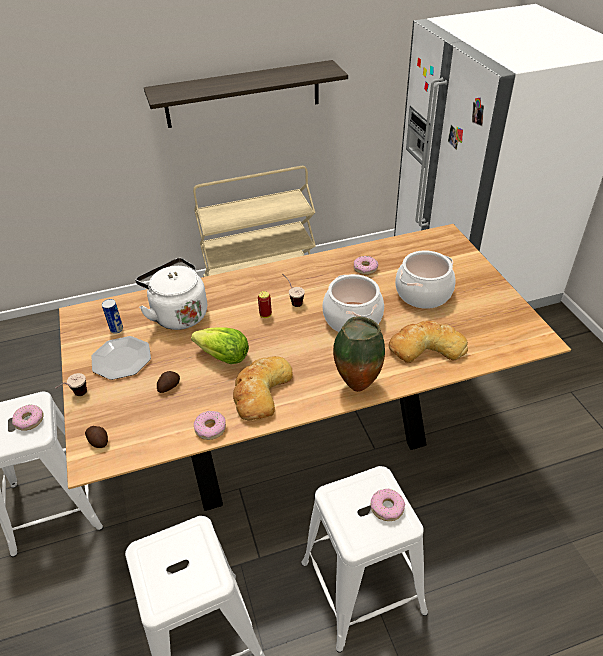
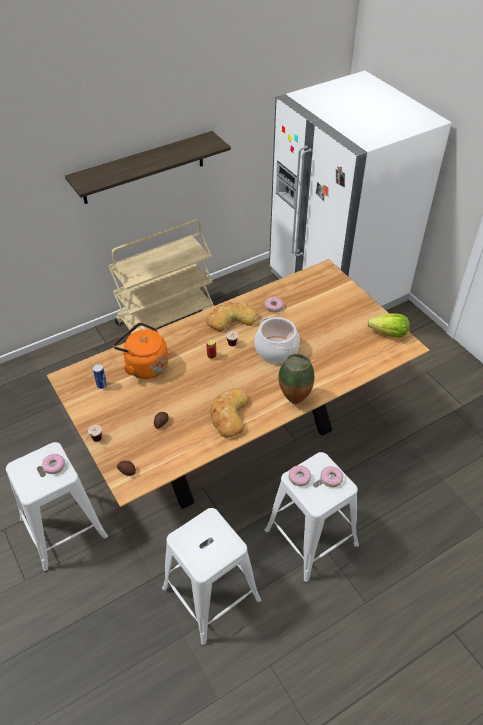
camera: 15 degrees left, 5 degrees up
(122, 359) = (116, 408): plate -> none
(178, 314) = (144, 365): white kettle -> orange kettle
(210, 428) = (203, 448): donut -> donut (299, 478)
(224, 357) = (193, 394): lettuce -> lettuce (389, 334)
(423, 293) = (321, 322): cooking pot -> none
(426, 346) = (333, 363): bread -> bread (231, 319)

